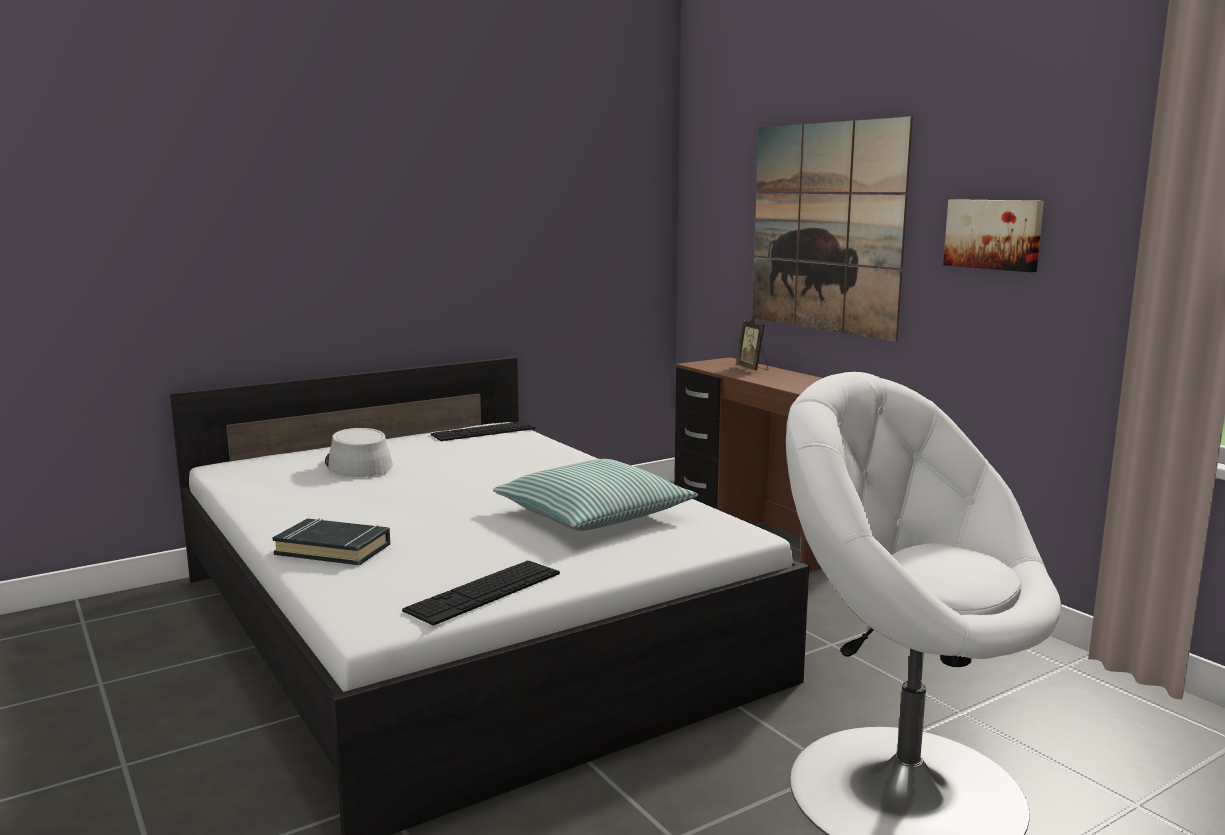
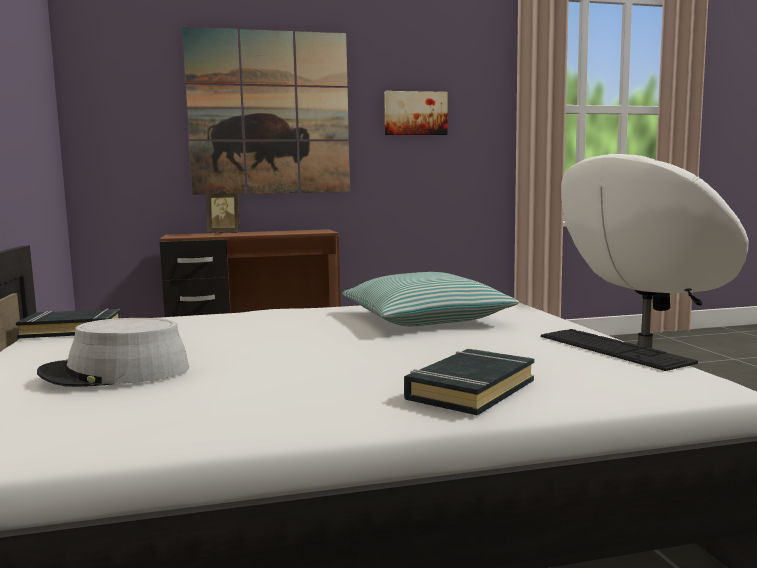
camera: 70 degrees left, 5 degrees down
(483, 431) = (72, 330): keyboard -> black book

